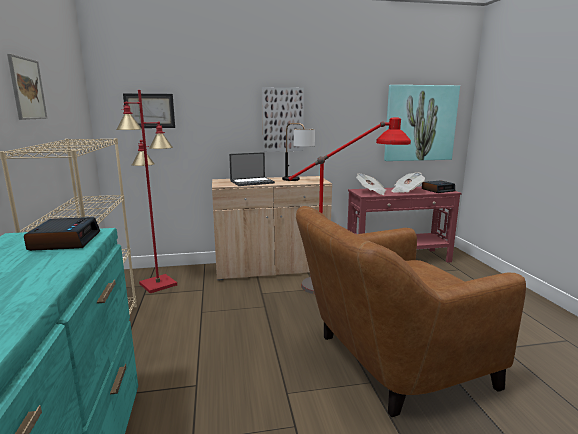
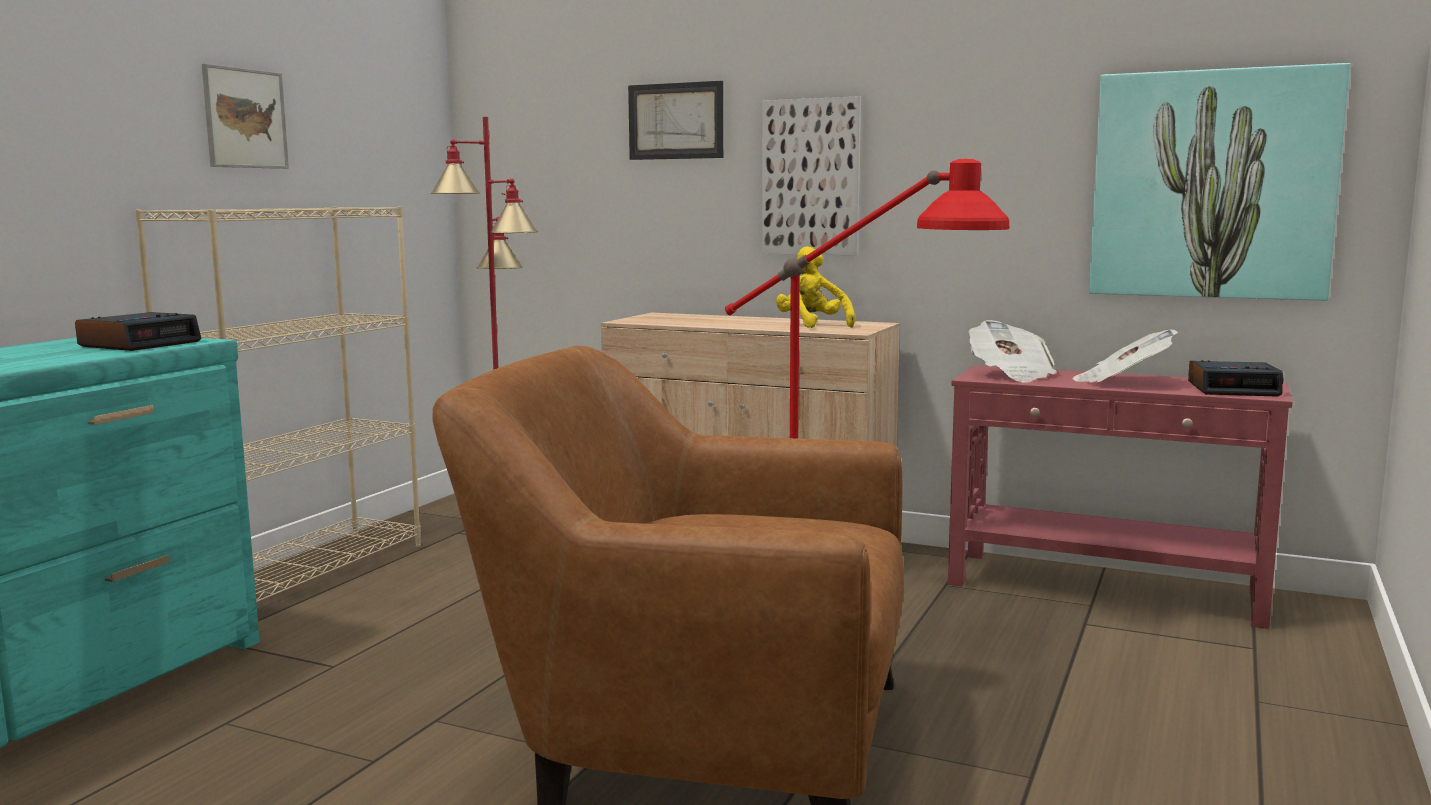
camera: 35 degrees right, 5 degrees down
(149, 111) = (545, 161): picture -> picture (676, 121)
(252, 182) = (706, 321): laptop -> none
(298, 180) = (812, 325): table lamp -> yellow plush toy

